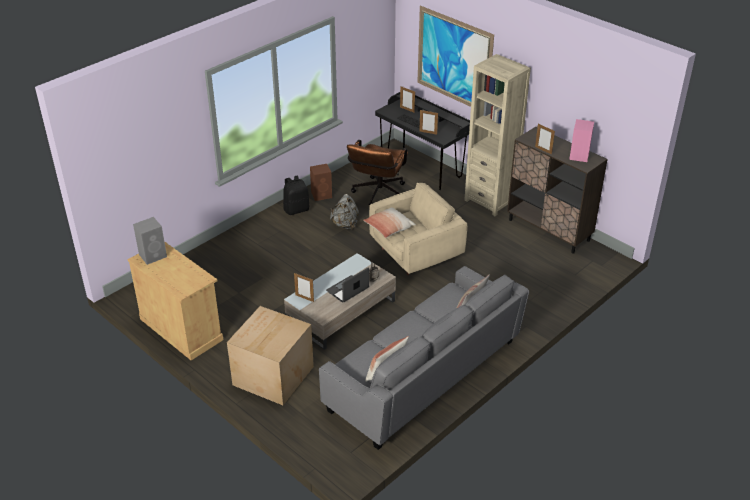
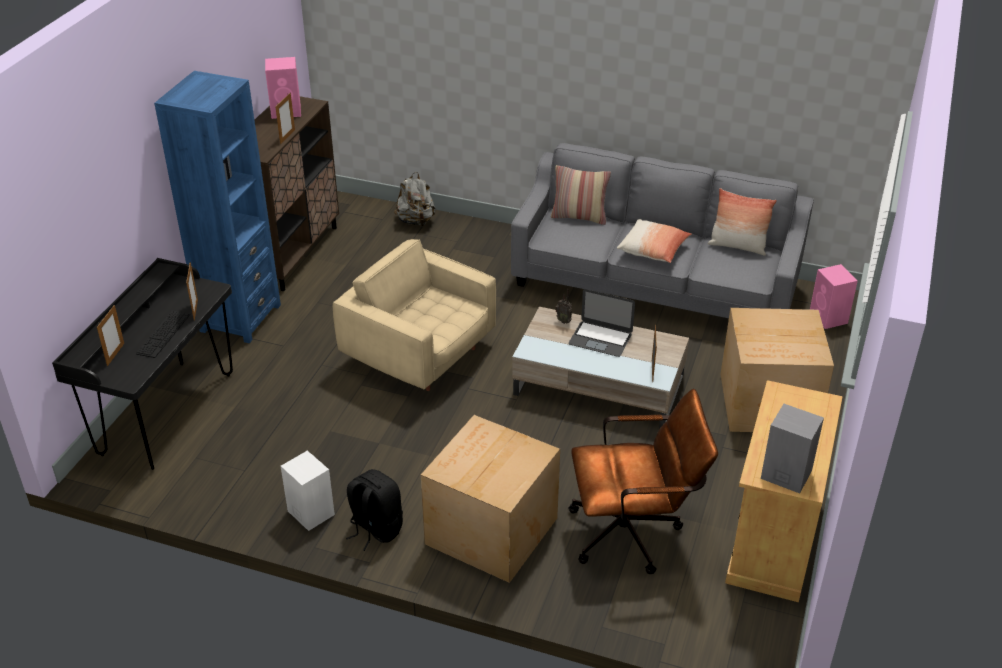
camera: 115 degrees left, 0 degrees up
(267, 240) = (489, 531): none -> cardboard box
(322, 195) = (310, 512): brown speaker -> white speaker
(329, 451) = (828, 318): none -> pink speaker
(345, 224) = (387, 451): grey backpack -> grey backpack (416, 221)
(378, 195) = (279, 440): brown office chair -> brown office chair (634, 533)
(389, 228) = (443, 331): pillow -> pillow (653, 250)
(454, 59) = (100, 196): picture -> none
(490, 201) = (240, 318): beige bookcase -> blue bookcase

